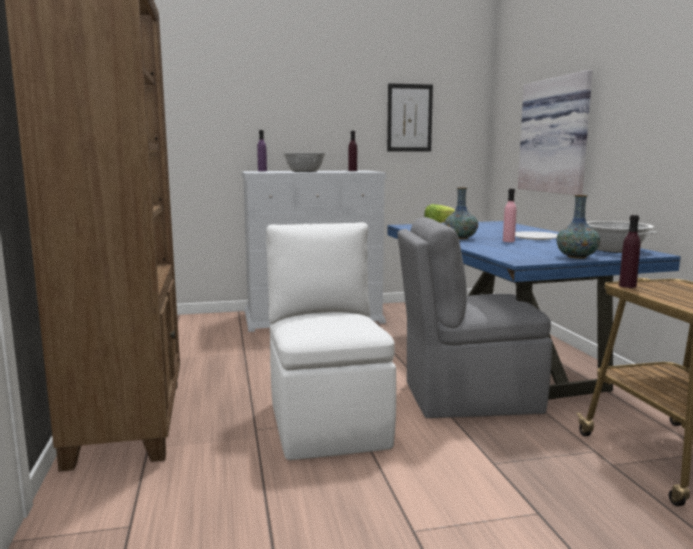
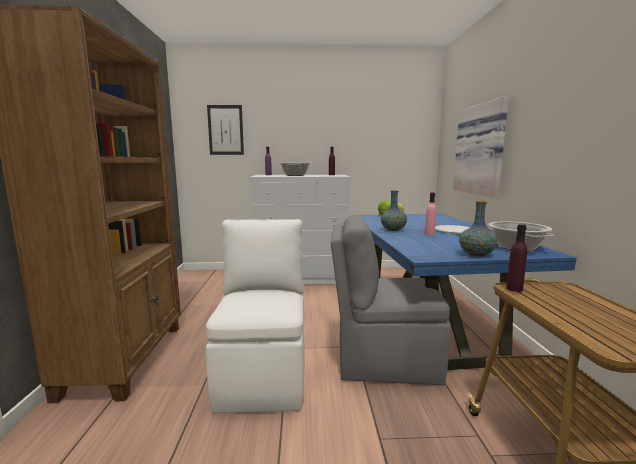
camera: 10 degrees right, 0 degrees up
(409, 118) = (376, 137): picture -> picture (225, 130)

